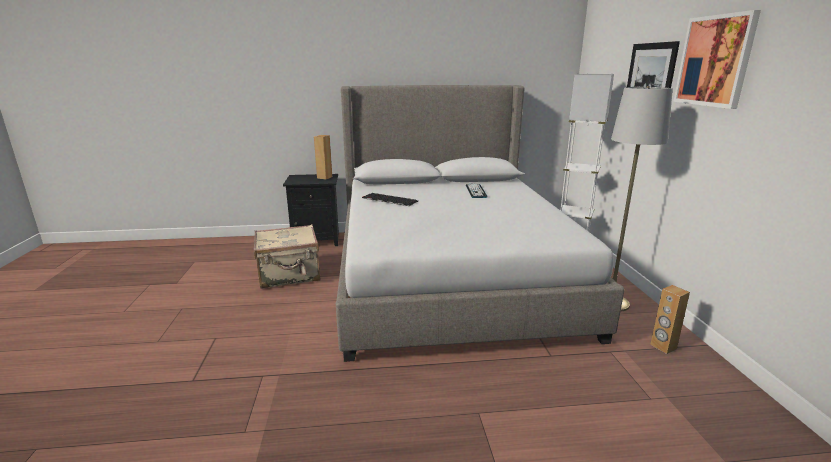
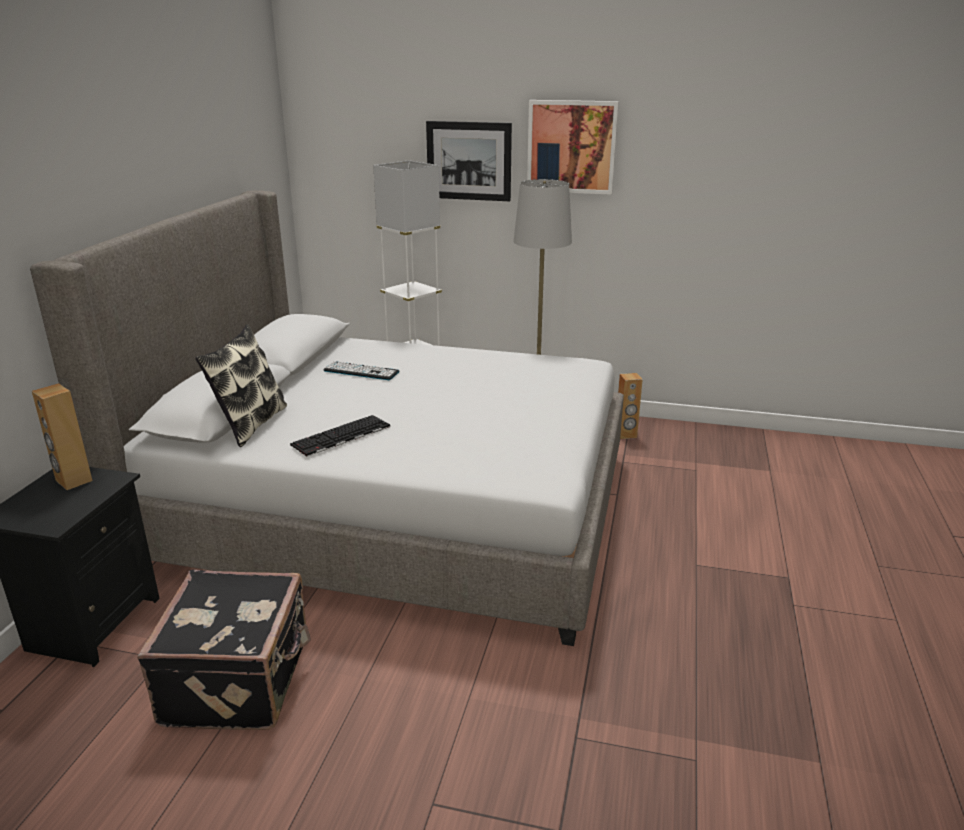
camera: 70 degrees left, 5 degrees up
(290, 275) = (240, 681): beige suitcase -> black suitcase
(389, 186) = (250, 424): none -> pillow

